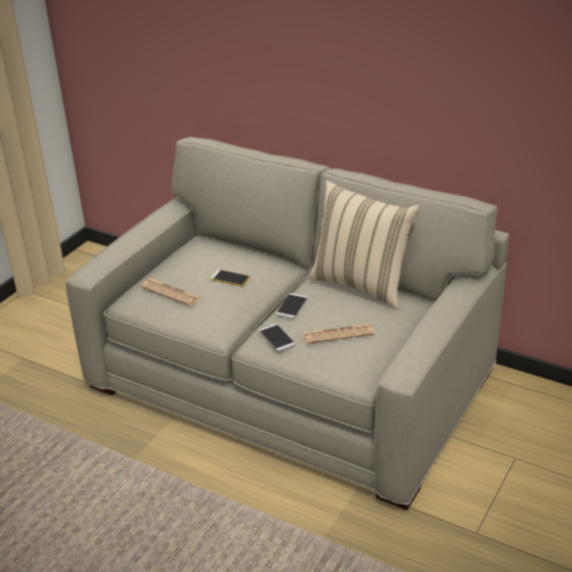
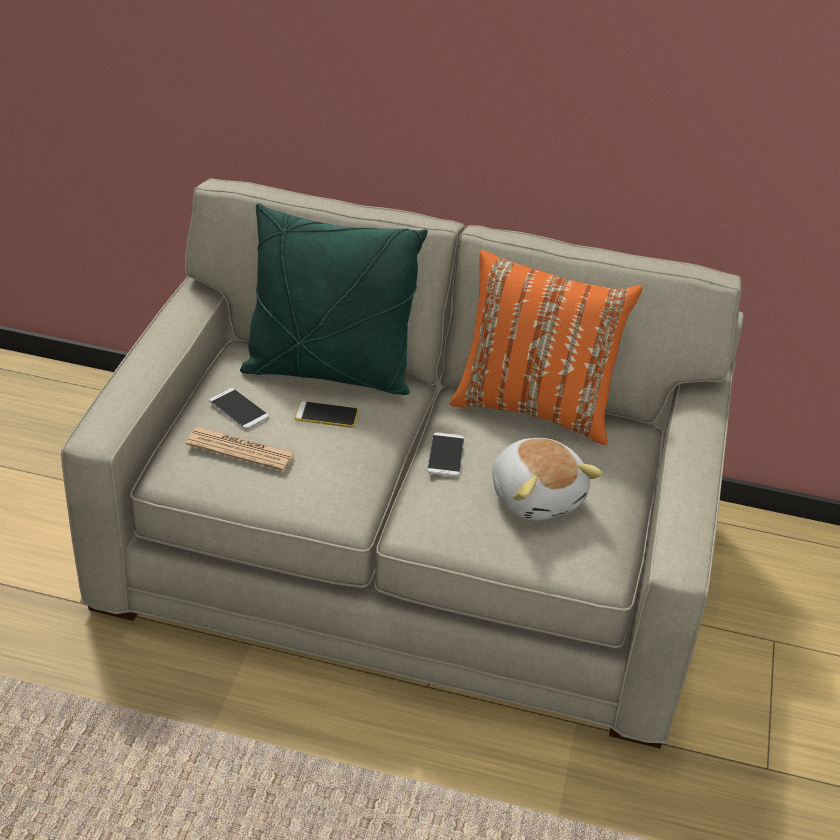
camera: 20 degrees left, 5 degrees up
(242, 256) = (328, 372): none -> green pillow
(276, 338) = (446, 513): phone -> phone (239, 409)
(338, 334) = (537, 496): newspaper -> plush toy
(362, 285) = (534, 407): beige pillow -> orange pillow

